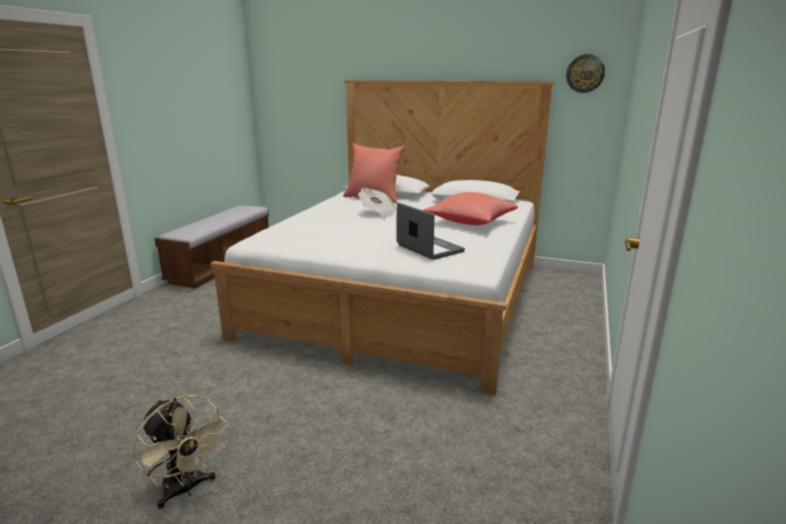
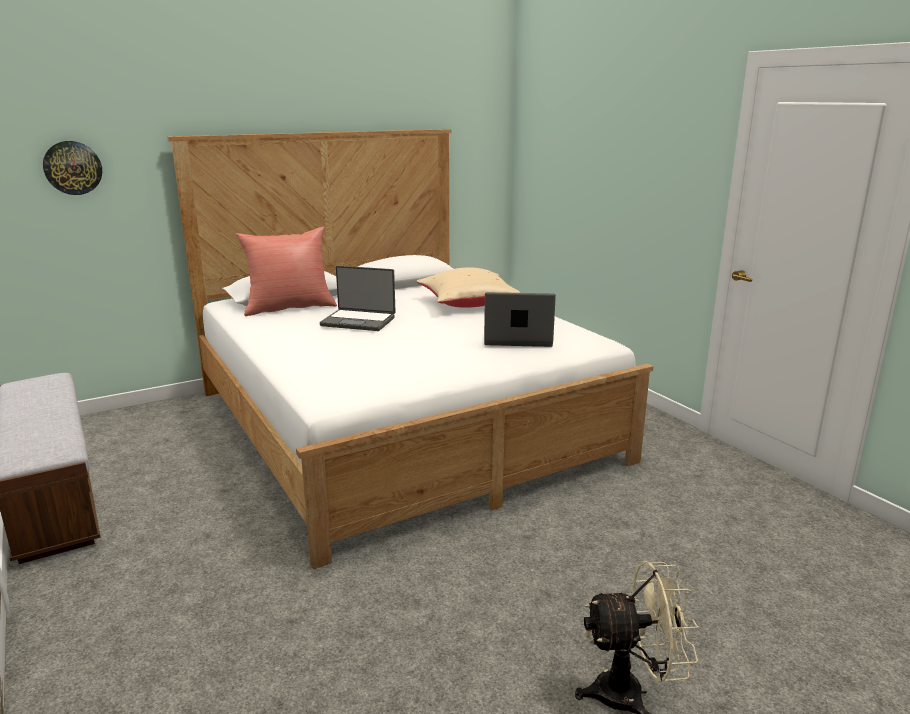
camera: 50 degrees left, 0 degrees up
(378, 213) = (359, 321): newspaper -> laptop
(469, 223) = (469, 305): red pillow -> beige pillow
(585, 73) = (473, 119): wall clock -> wall clock (72, 168)

